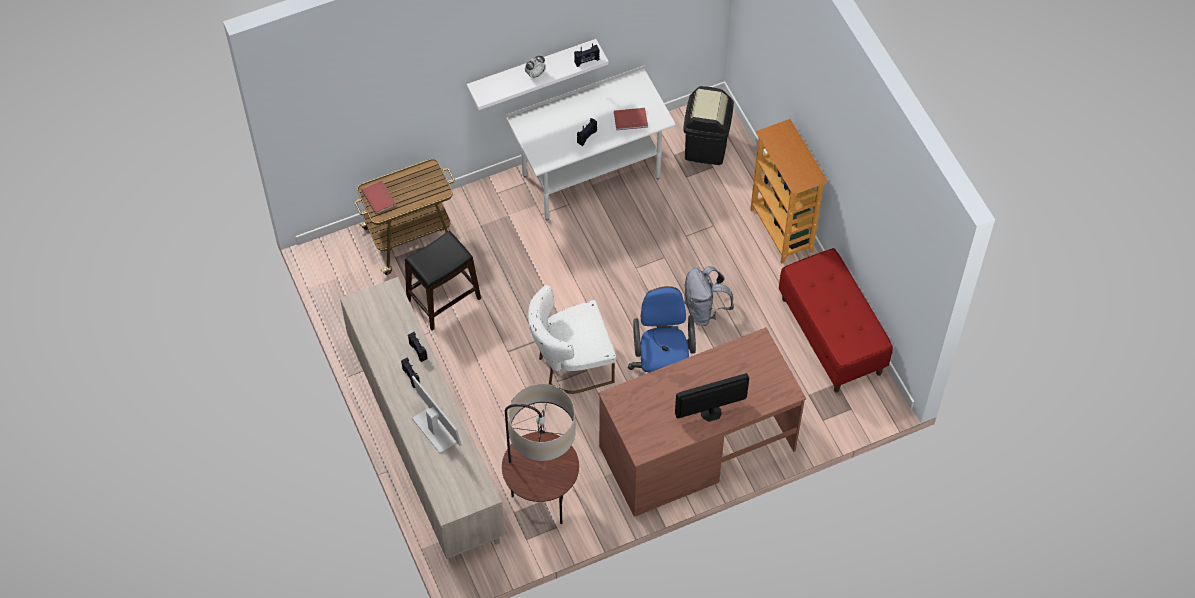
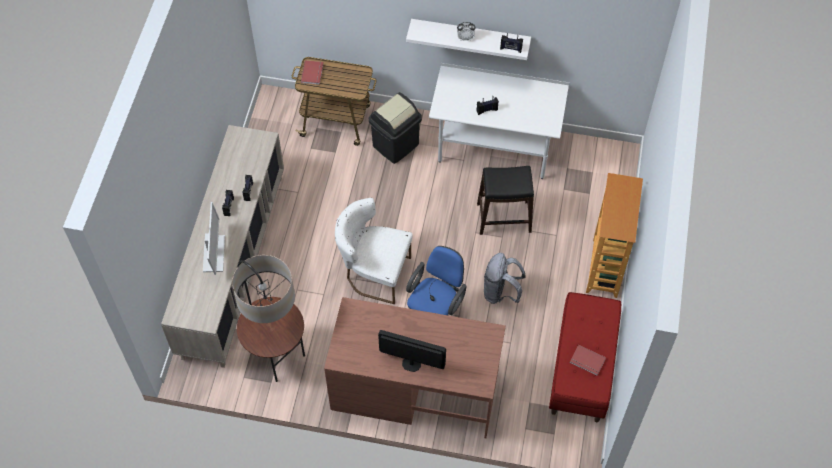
camera: 35 degrees right, 0 degrees up
(444, 300) = (325, 176): black stool -> black stool (504, 218)
(631, 120) = (528, 116): red book -> red book (587, 361)
(705, 146) = (595, 175): black trash can -> black trash can (395, 145)

